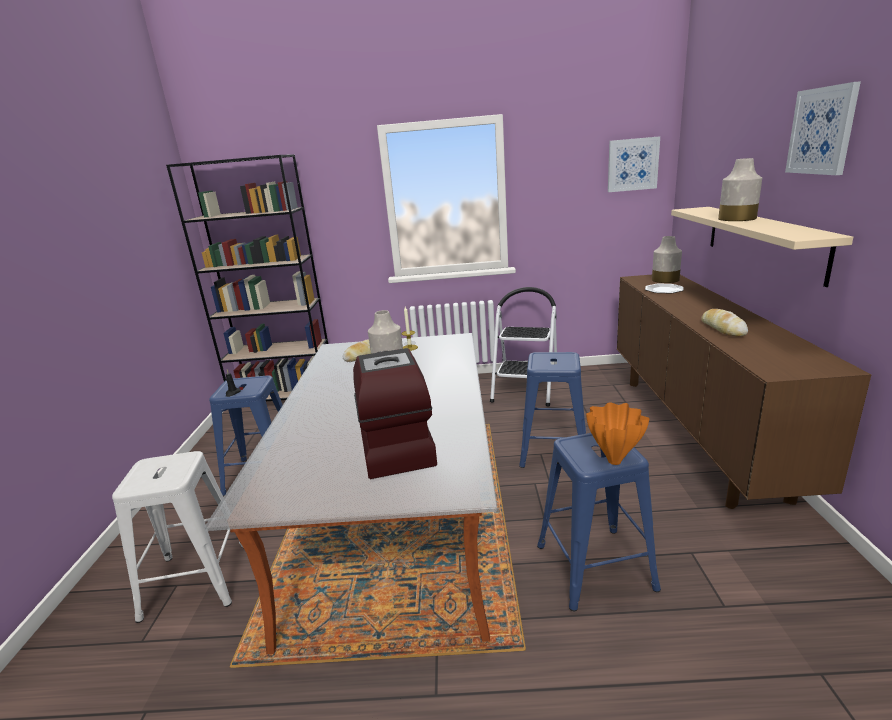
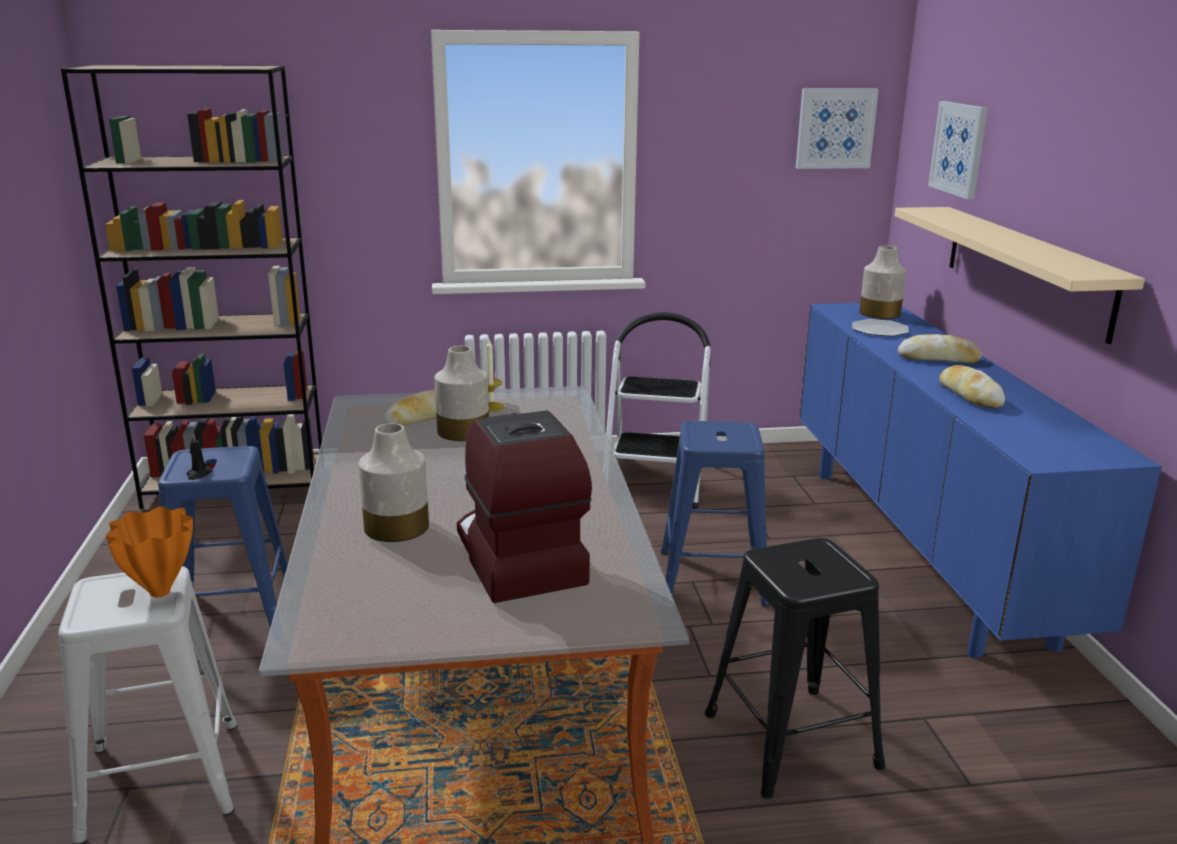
camera: 10 degrees left, 0 degrees up
(595, 567) = (792, 740): blue stool -> black stool
(615, 460) = (833, 579): orange vase -> orange vase (161, 591)
(696, 431) = (922, 549): brown cabinet -> blue cabinet
(702, 305) = (938, 358): none -> bread
(737, 218) = (993, 234): beige vase -> beige vase (397, 526)
(822, 131) = (1109, 127): picture -> picture (959, 149)

